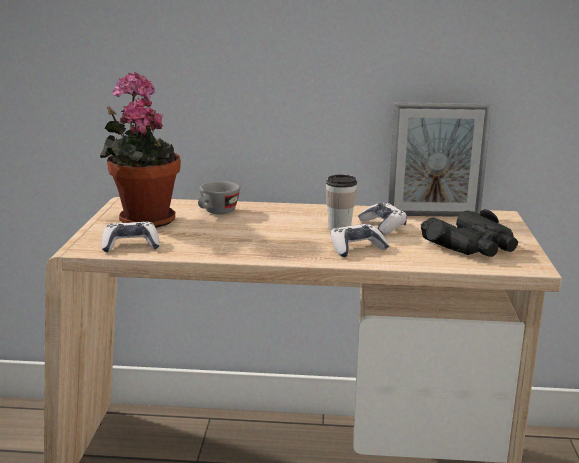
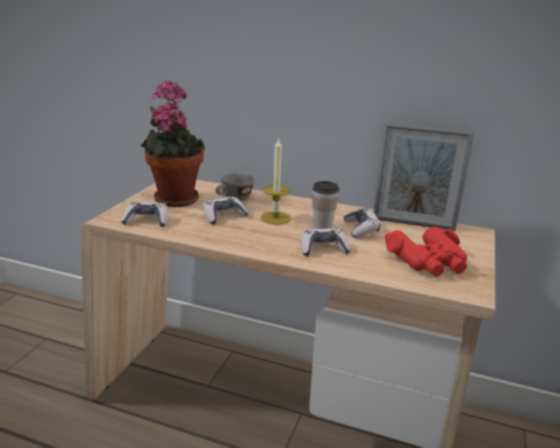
camera: 15 degrees right, 5 degrees up
(220, 231) = (224, 216): none -> game controller
(280, 226) = (275, 218): none -> candle
(472, 246) = (428, 261): black binoculars -> red binoculars

